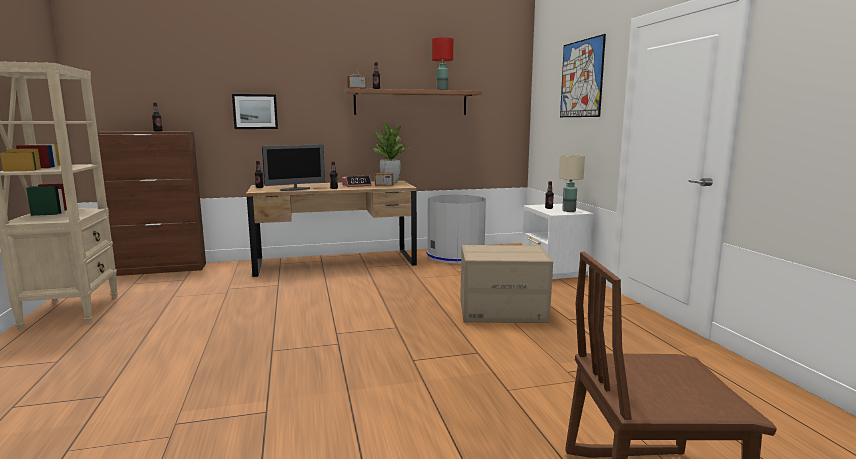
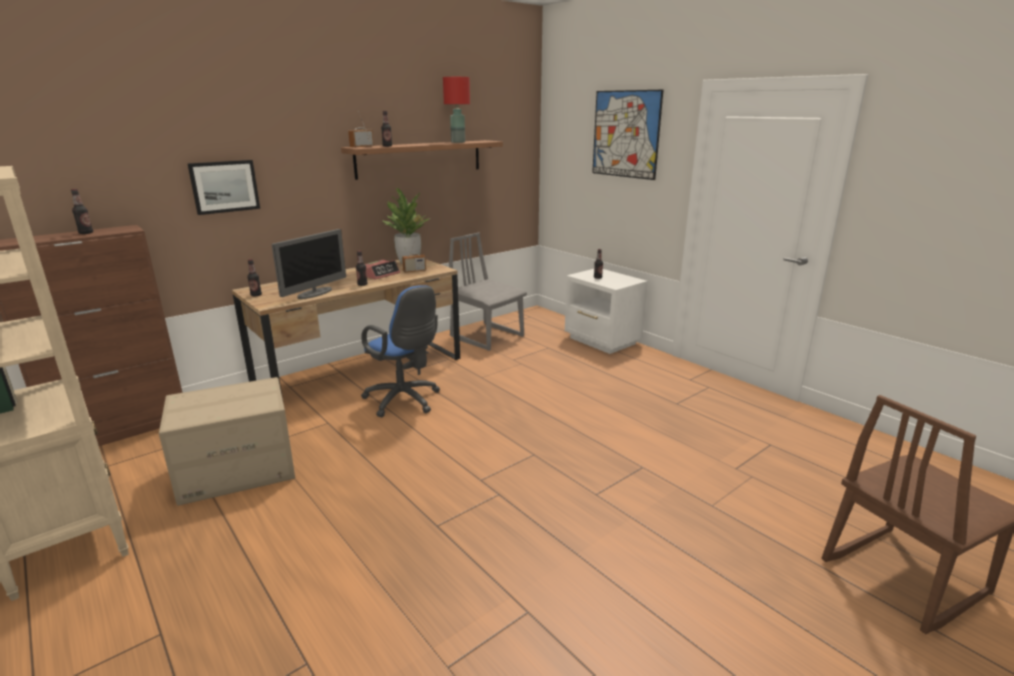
camera: 25 degrees left, 10 degrees up
(343, 282) = (405, 401): none -> blue office chair
(456, 255) = (487, 336): grey trash can -> grey chair
(502, 311) = (610, 406): cardboard box -> cardboard box (237, 470)
(569, 211) = (621, 280): beige table lamp -> none

